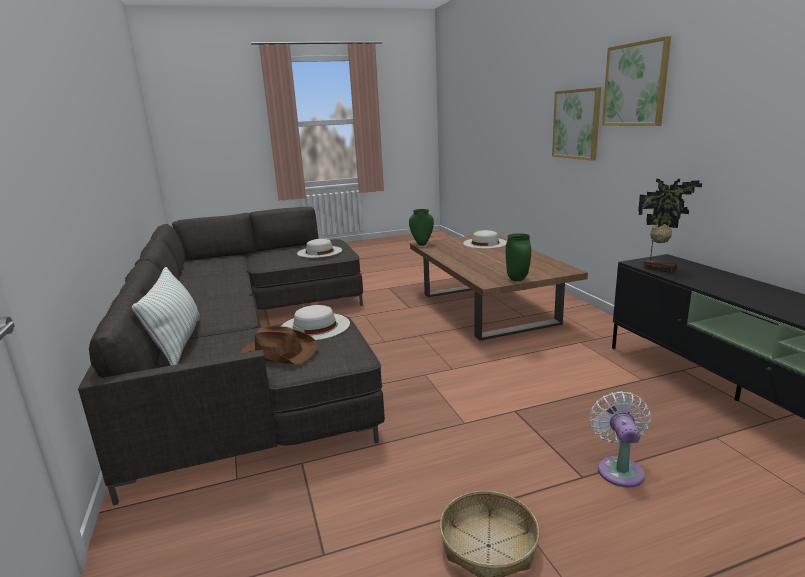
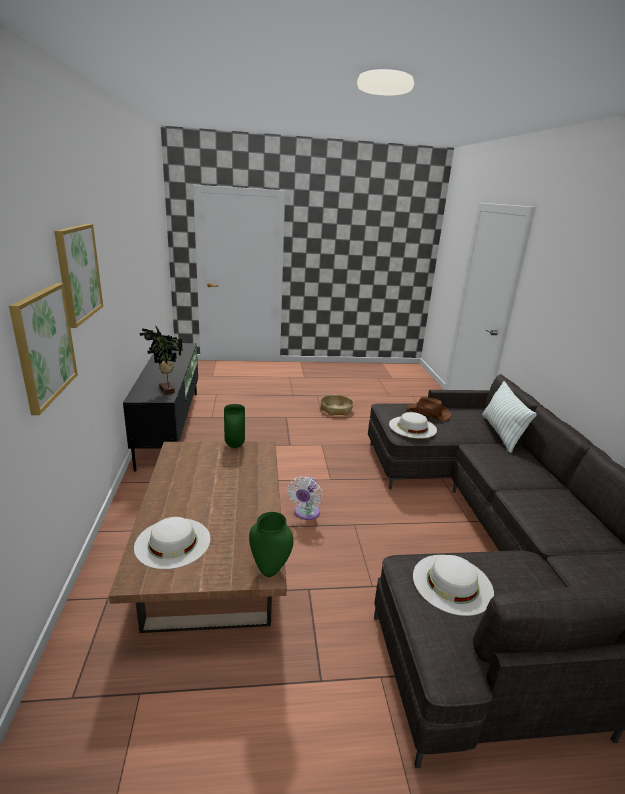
camera: 170 degrees left, 5 degrees up
(619, 469) = (268, 416): white fan -> white fan (306, 513)

